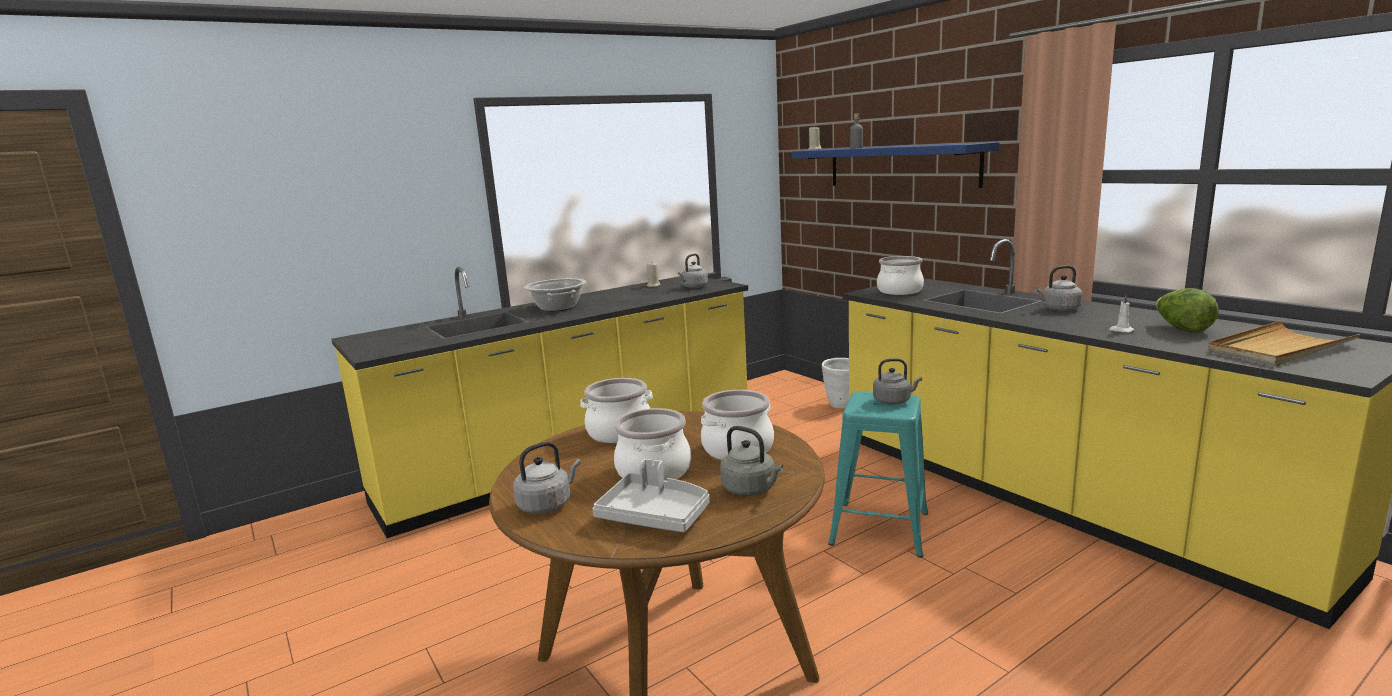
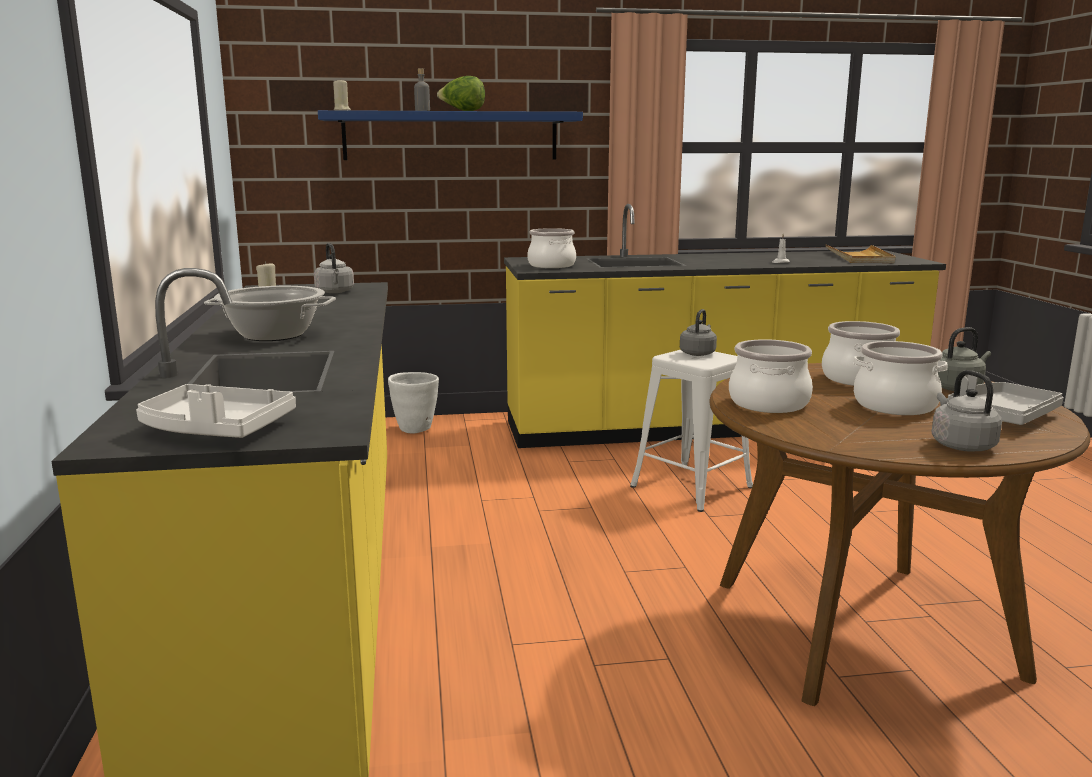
camera: 65 degrees left, 0 degrees up
(373, 342) = (215, 430): none -> white tray
(880, 528) = (692, 486): turquoise stool -> white stool
(1059, 309) = (699, 259): grey kettle -> none
(1181, 329) = (795, 257): lettuce -> lettuce (462, 111)

